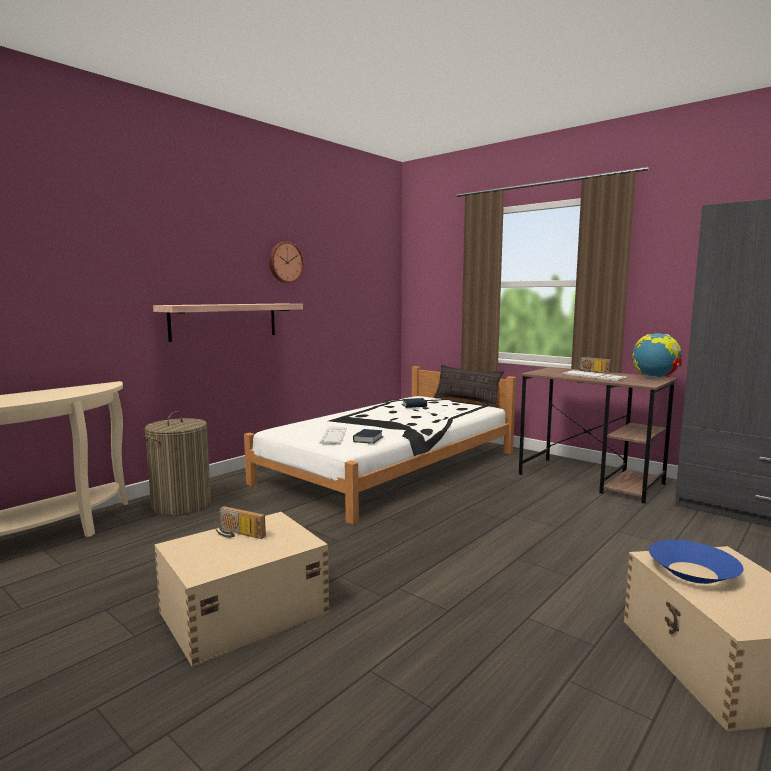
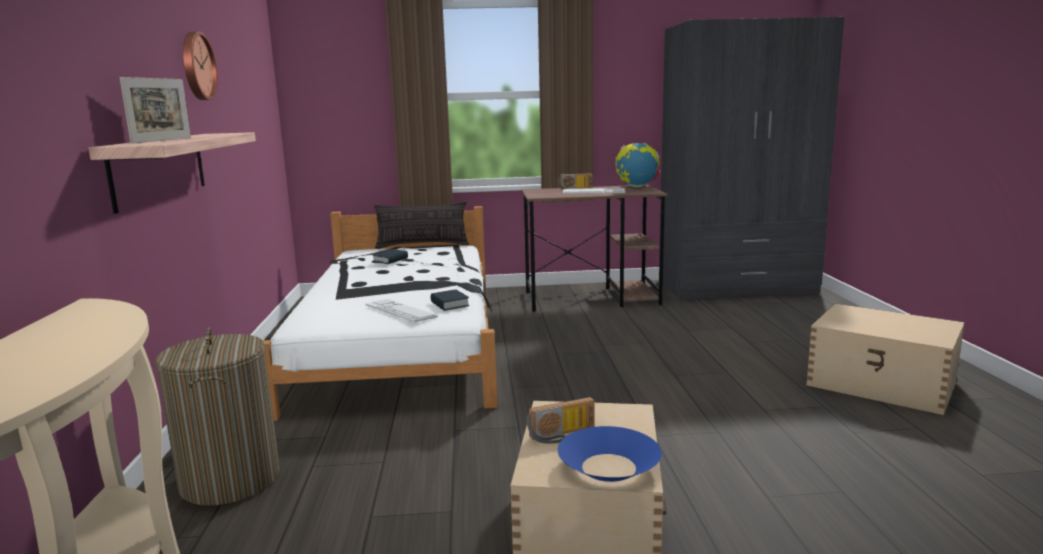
camera: 45 degrees left, 5 degrees up
(207, 304) = (162, 140): none -> picture frame
(692, 572) = (860, 324): blue bowl -> blue bowl (608, 467)

